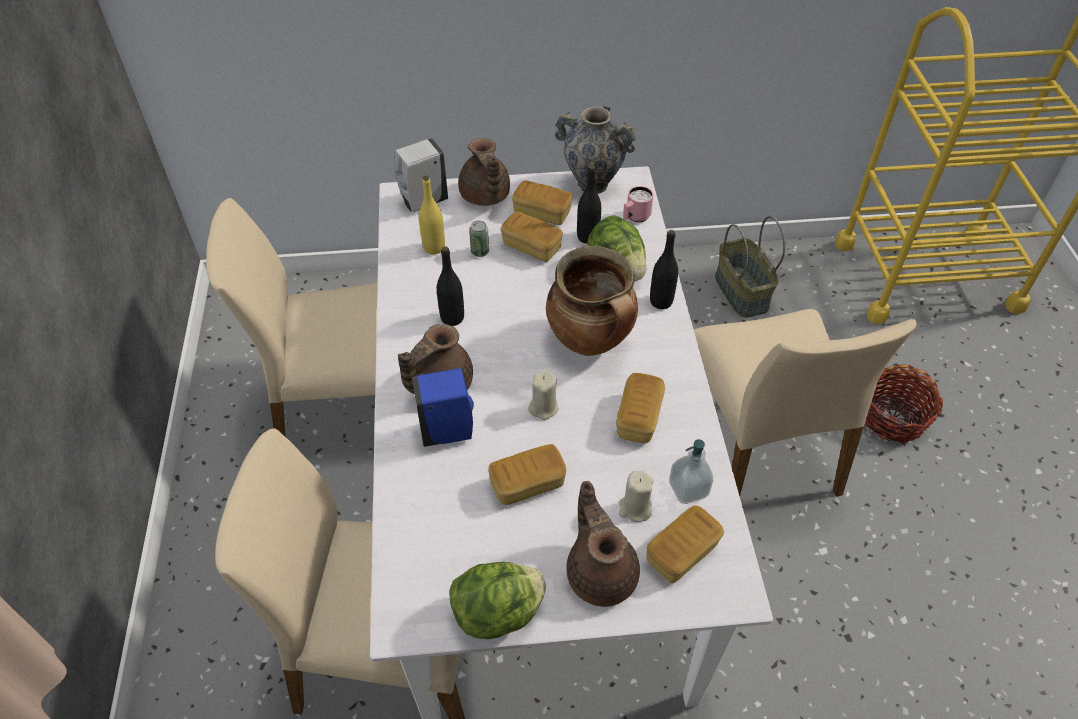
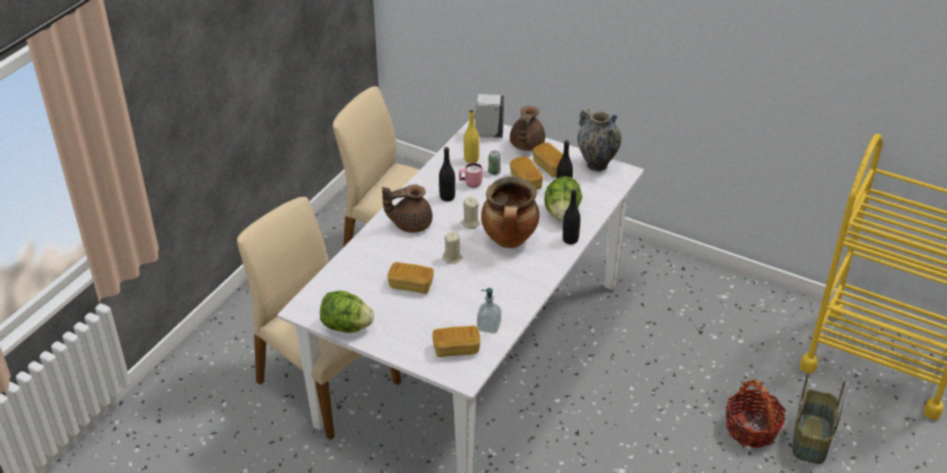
camera: 35 degrees right, 10 degrees down
(449, 431) = (395, 246): blue soap dispenser -> none
(601, 572) = (409, 336): brown teapot -> none
(635, 218) = (603, 192): pink mug -> pink mug (470, 184)
(635, 508) = (453, 321): beige candle -> beige candle (470, 223)
(638, 418) = (497, 285): bread -> none
(740, 292) = (720, 306): basket -> basket (810, 438)
(758, 447) = (637, 397): beige chair -> none

